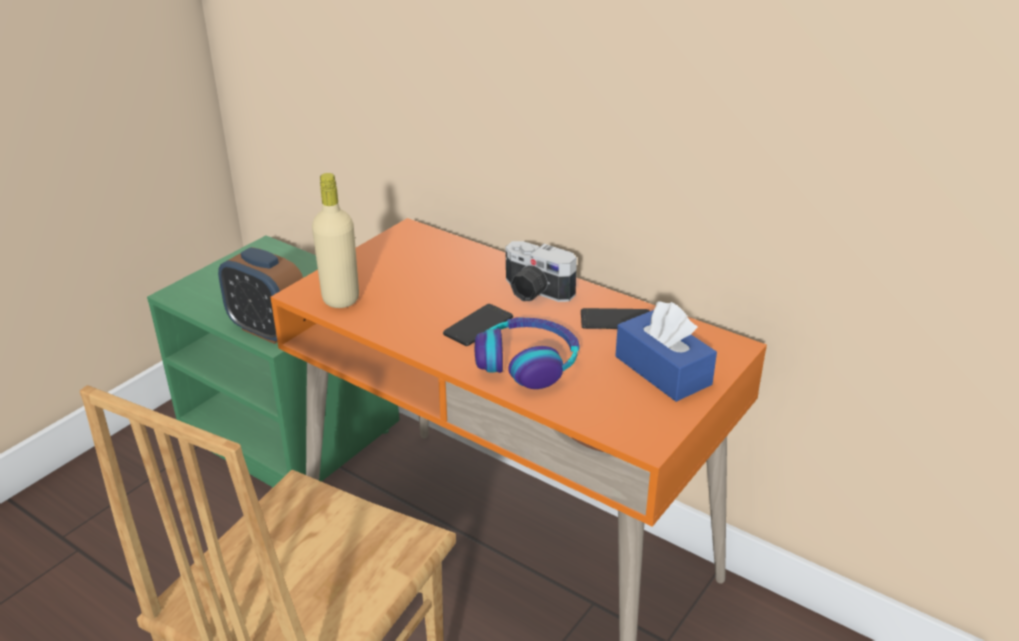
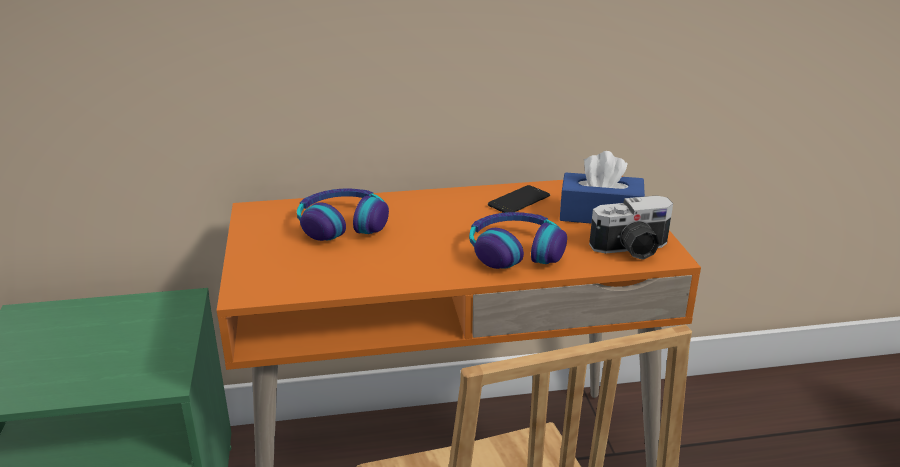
camera: 45 degrees left, 5 degrees down
(268, 330) = (145, 376): alarm clock -> none
(340, 299) = (290, 280): beige bottle -> none
(445, 272) = (342, 224): none -> headphones
(478, 325) = (437, 246): phone -> none
(534, 292) = (434, 208): camera -> camera (632, 249)

